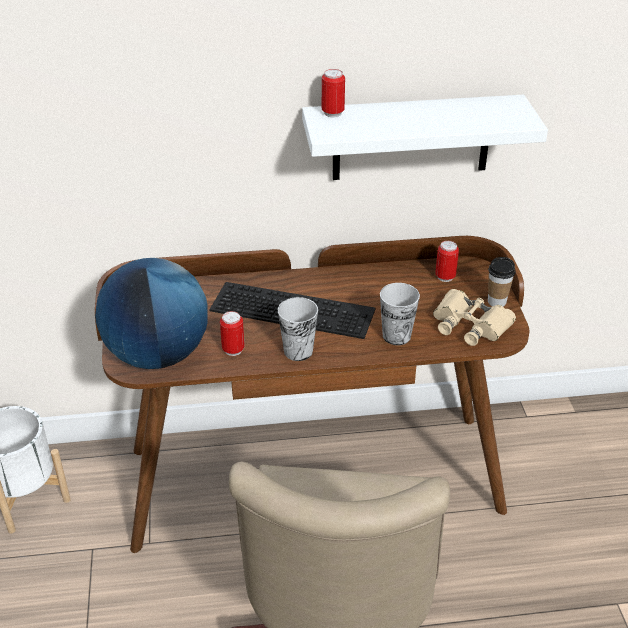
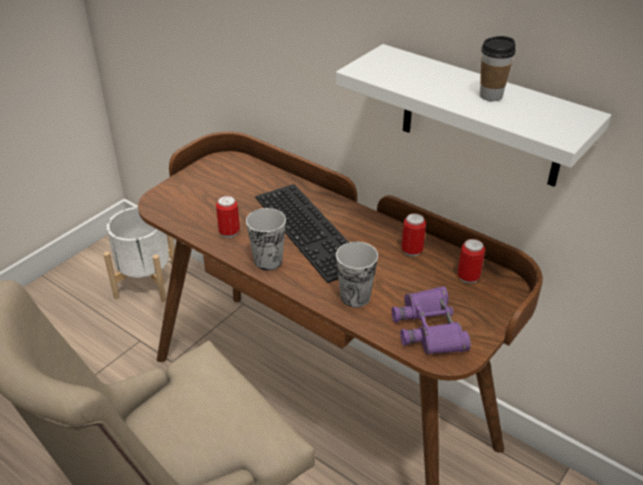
camera: 45 degrees right, 0 degrees up
(158, 355) = (182, 206): globe -> none
(332, 113) = (396, 57): can -> can (411, 251)
(470, 324) = (429, 328): beige binoculars -> purple binoculars
(496, 302) = (484, 325): cup -> cup (491, 96)

